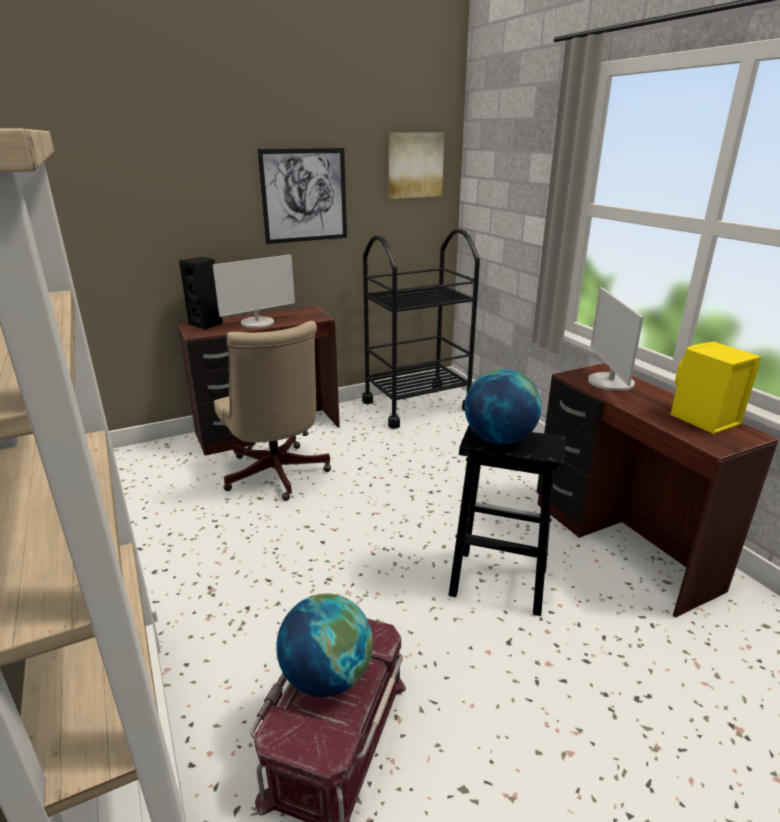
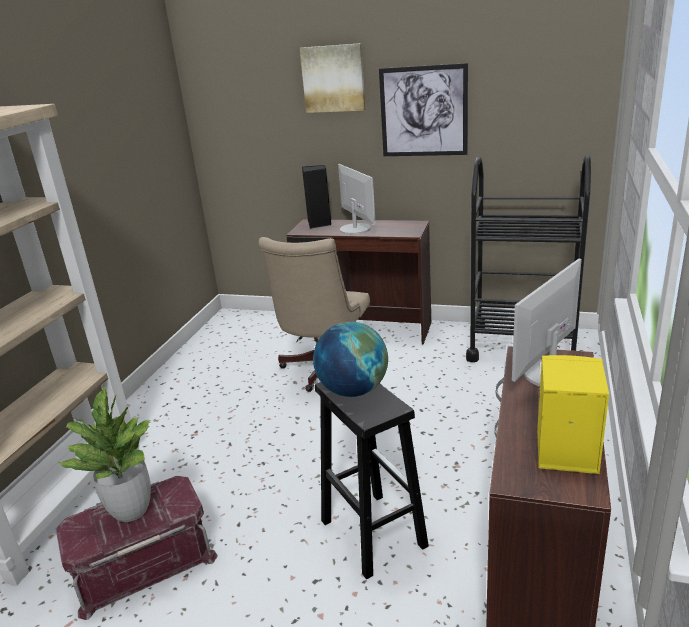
camera: 45 degrees right, 0 degrees up
(258, 323) = (355, 229): monitor -> monitor turned 120 degrees counterclockwise
(327, 676) = (131, 511): globe -> potted plant
(415, 165) = (556, 78): picture -> picture (333, 78)

